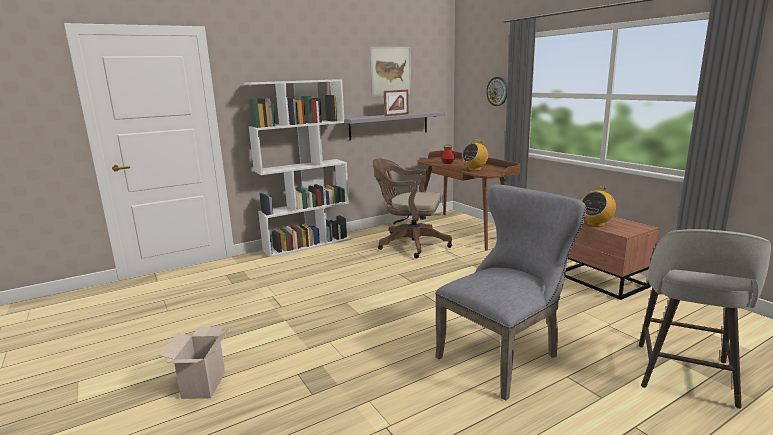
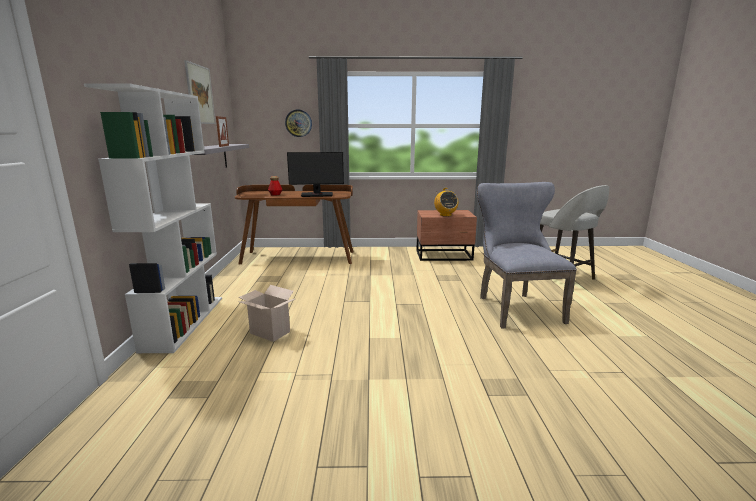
camera: 60 degrees left, 0 degrees up
(203, 384) = (470, 466): cardboard box -> cardboard box (268, 332)
(410, 244) = (289, 280): brown office chair -> none
(474, 169) = (317, 195): radio -> monitor

